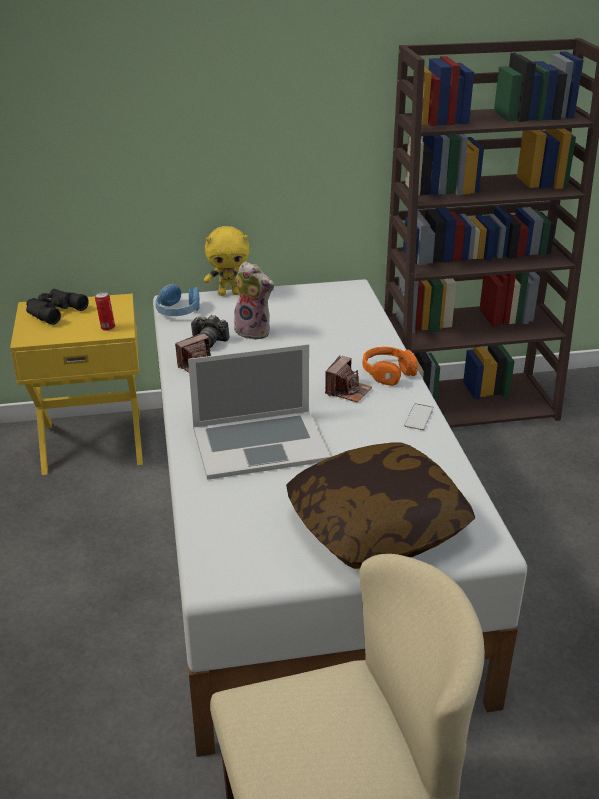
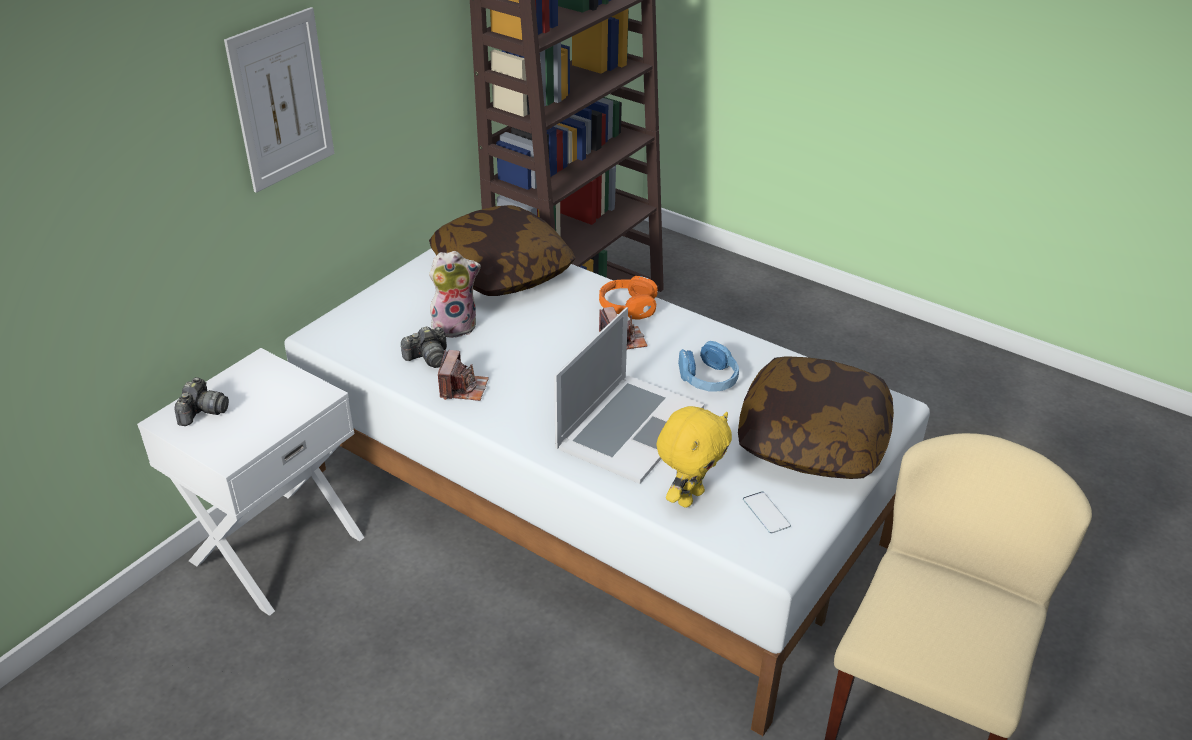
camera: 45 degrees left, 5 degrees up
(53, 311) = (202, 412): black binoculars -> camera
(93, 442) = (276, 548): yellow nightstand -> white nightstand
(107, 328) = (300, 398): can -> none
(178, 311) = (343, 342): blue headphones -> blue headphones (708, 378)
(185, 111) = (282, 100): none -> picture
(229, 293) = (365, 298): yellow plush toy -> yellow plush toy (689, 497)
(338, 314) = (502, 271): none -> pillow
(419, 417) = (707, 333): phone -> phone (766, 513)

